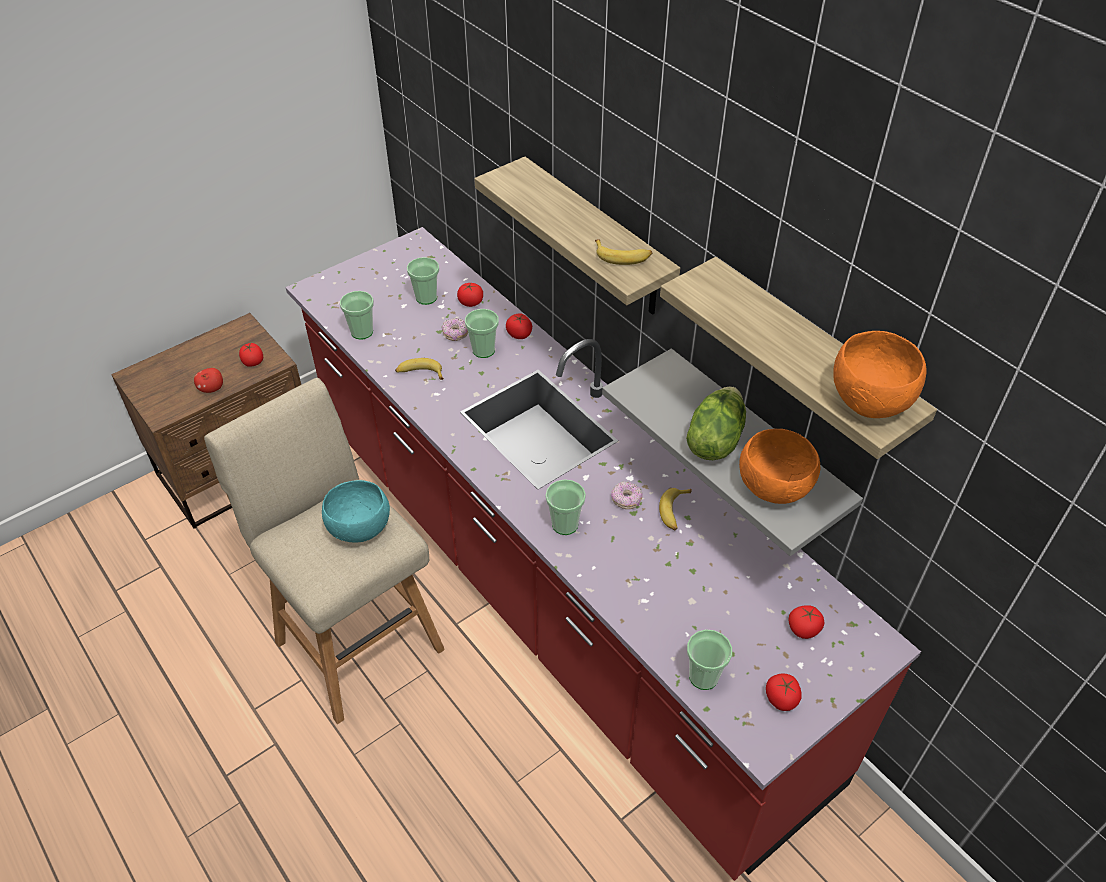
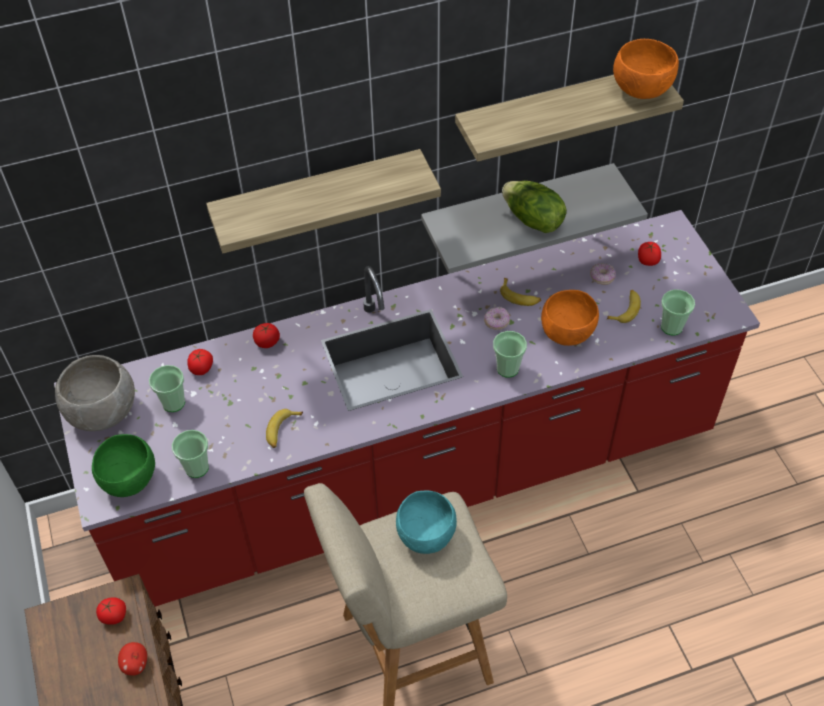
camera: 70 degrees left, 5 degrees up
(338, 298) = (130, 480): none -> green bowl
(402, 262) = (103, 412): none -> grey bowl
(455, 334) = (241, 391): donut -> donut (602, 278)
(483, 350) = (275, 374): cup -> none
(623, 256) = (391, 177): banana -> banana (625, 309)
(773, 488) = (590, 204): orange bowl -> orange bowl (566, 333)
(781, 699) = (699, 292): tomato -> none

